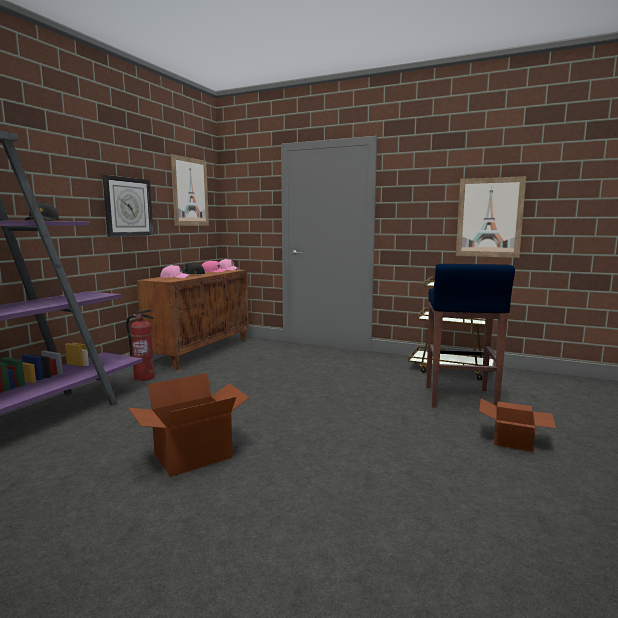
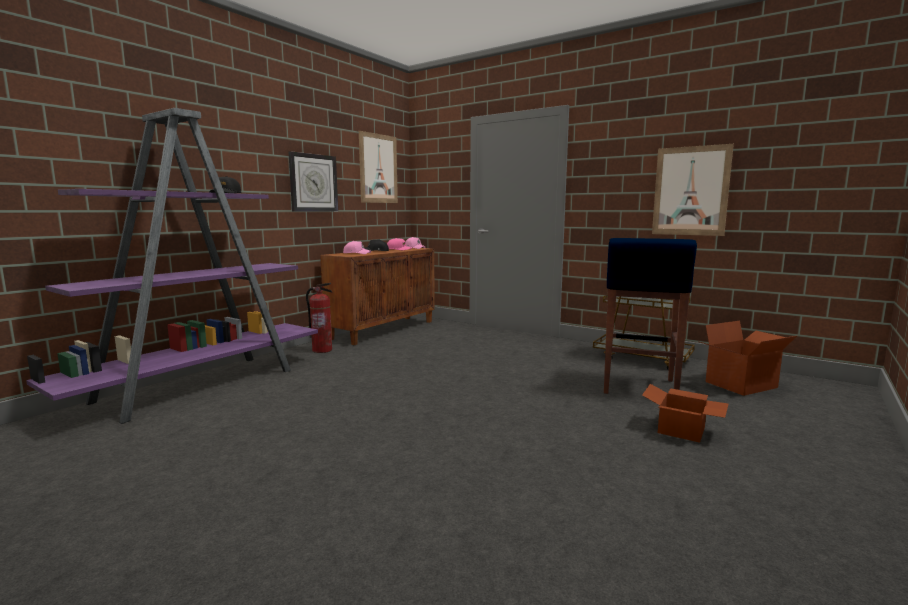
camera: 10 degrees right, 0 degrees up
(193, 456) = (344, 419): cardboard box -> cardboard box (742, 385)

